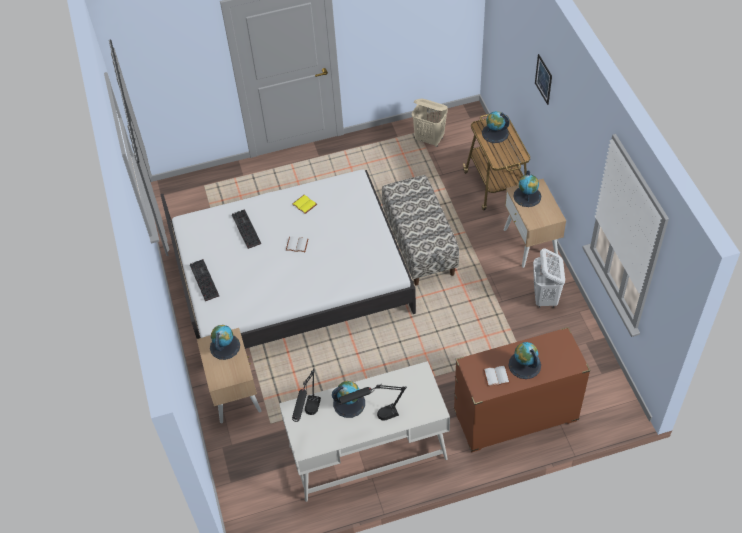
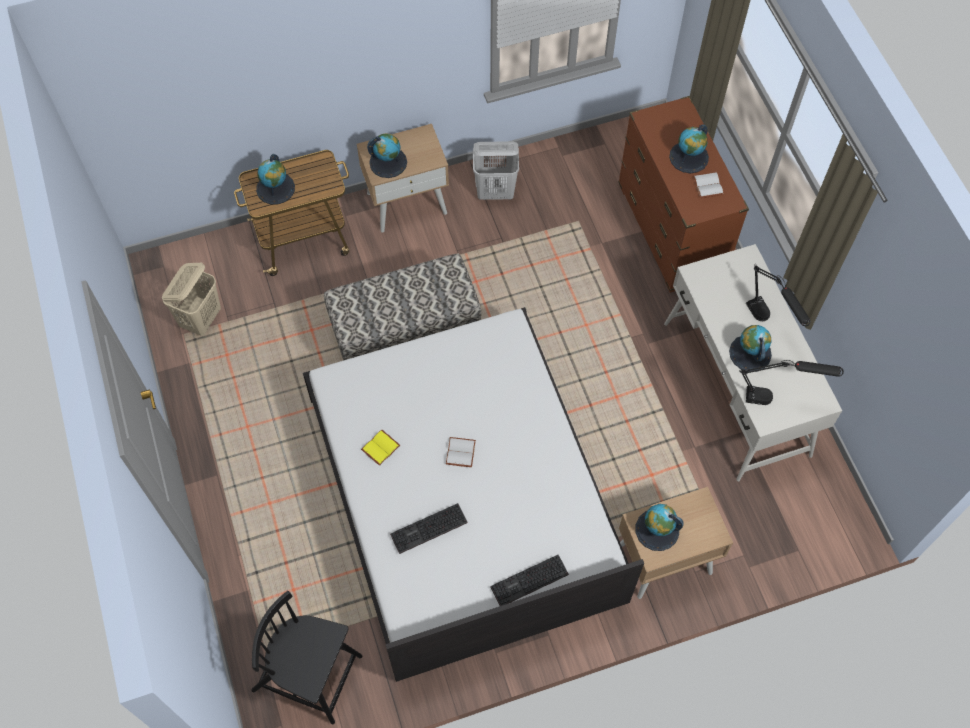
camera: 95 degrees left, 10 degrees up
(188, 206) = (309, 674): none -> black chair
(543, 79) = (296, 51): picture -> none

